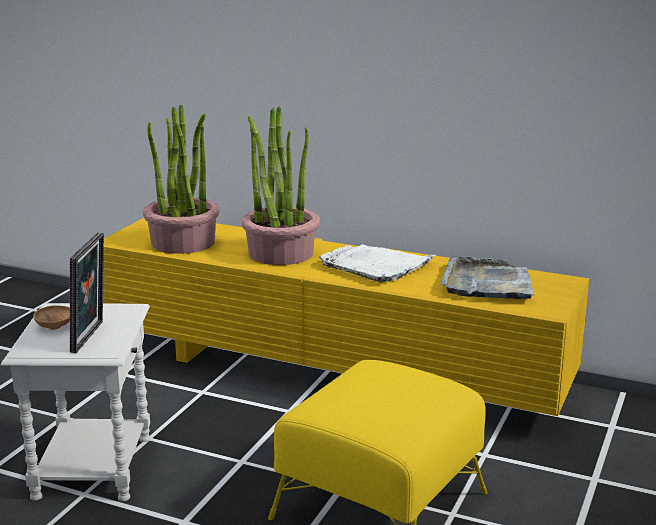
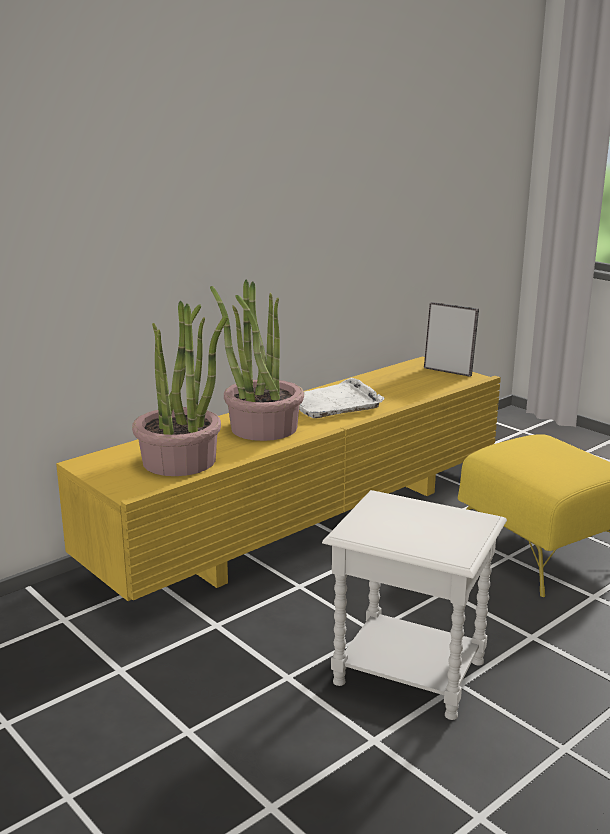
camera: 65 degrees left, 0 degrees up
(55, 326) = (402, 536): brown bowl -> none
(91, 337) = (444, 522): picture frame -> picture frame (448, 371)
(487, 283) = (407, 380): grey tray -> none

